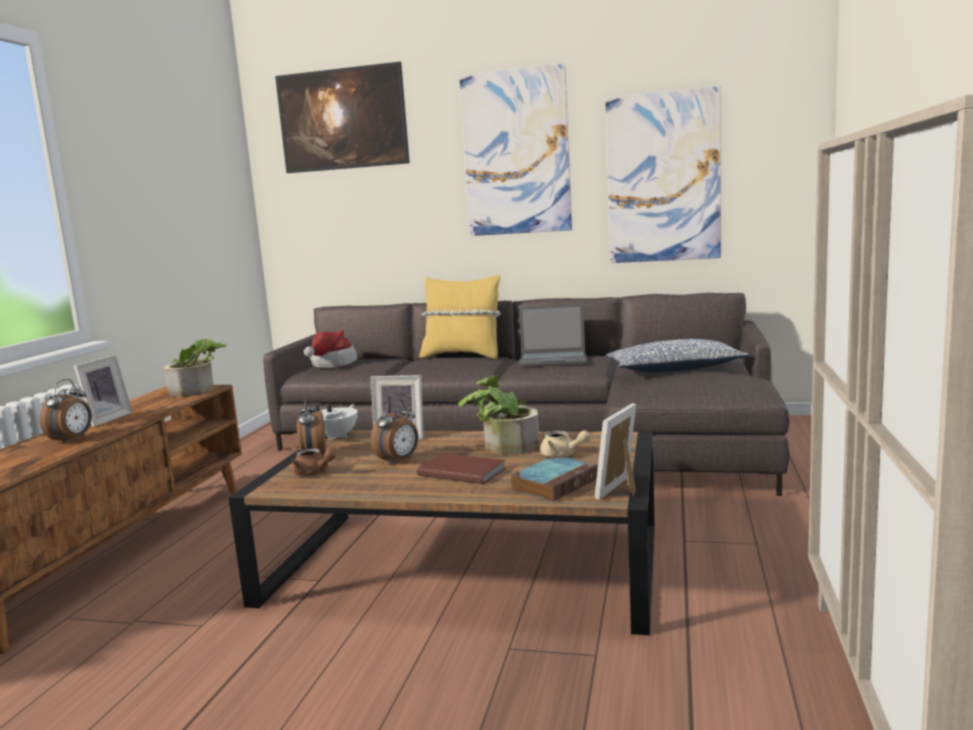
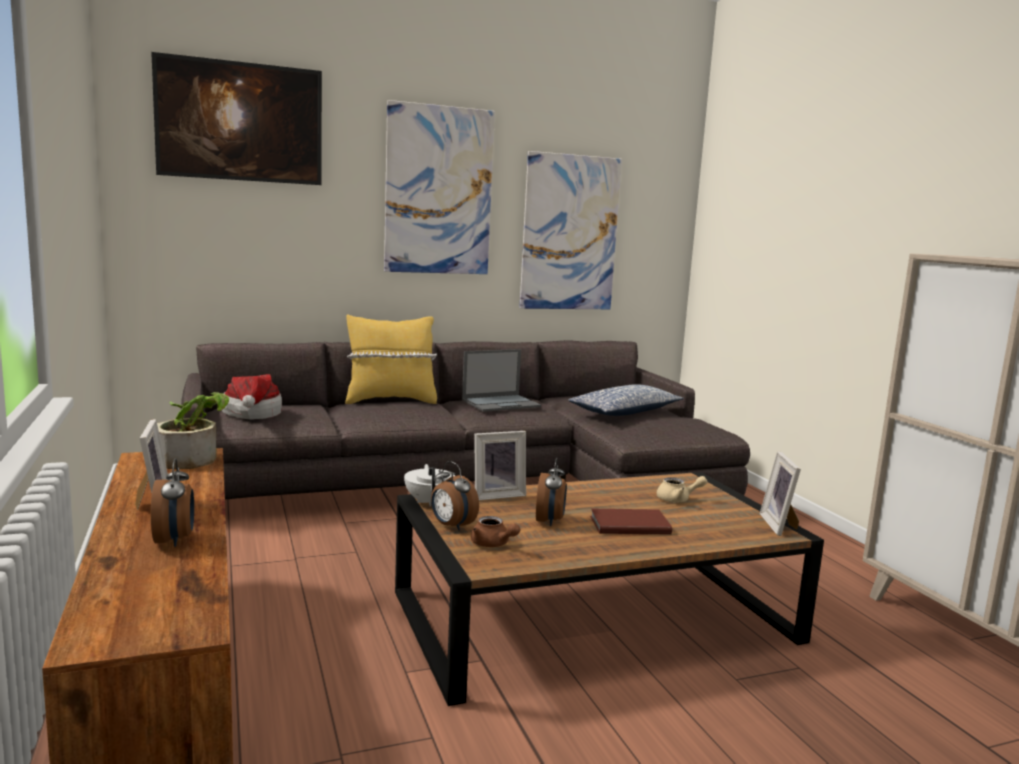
camera: 35 degrees left, 0 degrees up
(314, 473) = (493, 544): brown teapot -> brown teapot turned 45 degrees clockwise
(503, 446) = (614, 496): potted plant -> none
(555, 483) = (724, 526): book -> none

